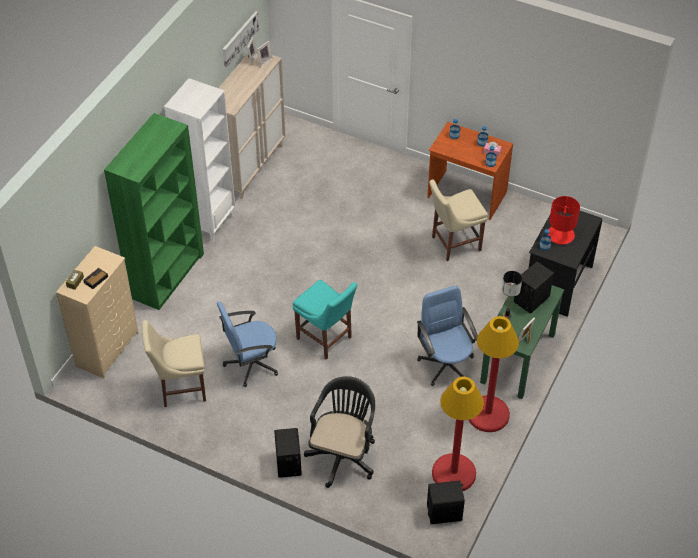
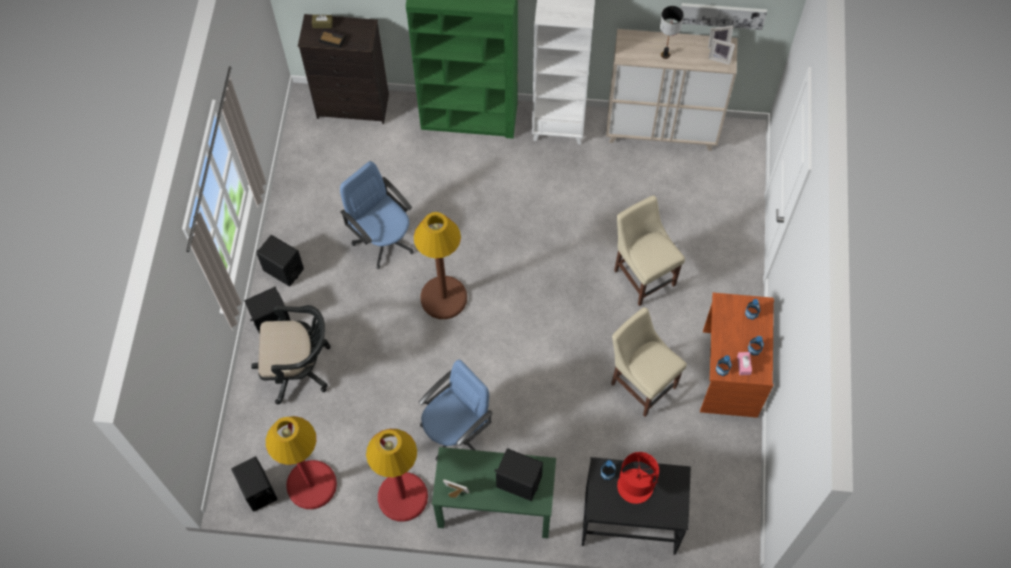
camera: 70 degrees right, 15 degrees up
(108, 349) = (353, 107): beige dresser -> black dresser
(180, 388) = (329, 188): beige chair -> beige chair (643, 275)
(243, 442) = (283, 270): none -> black speaker
(326, 339) = (443, 298): turquoise chair -> brown floor lamp
(507, 315) = (483, 462): table lamp -> table lamp (665, 55)

